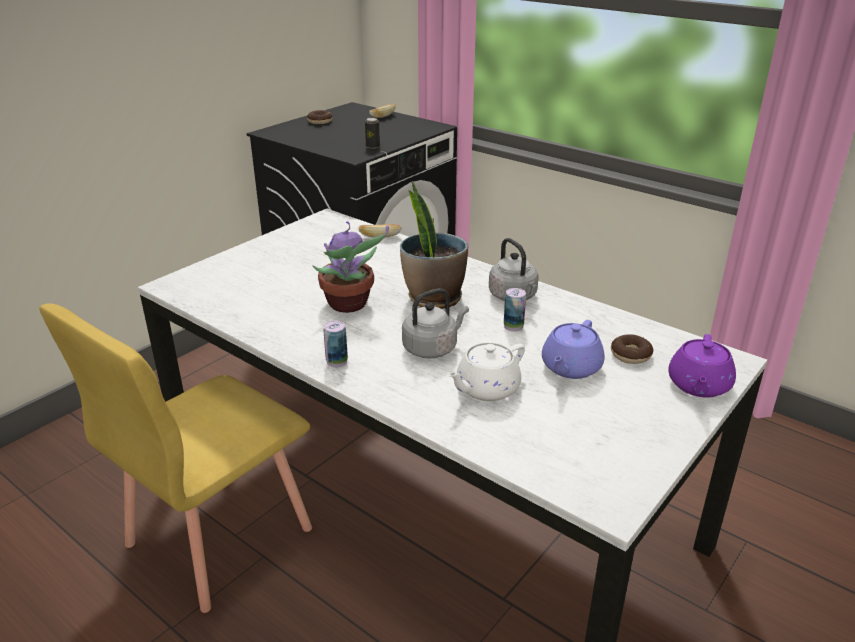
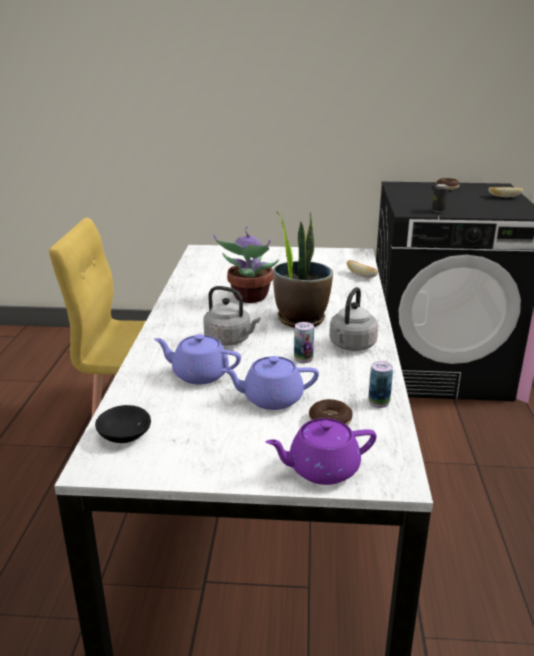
camera: 55 degrees right, 5 degrees down
(337, 361) = (174, 317): can -> can (378, 402)
(486, 389) = (199, 374): white teapot -> purple teapot
(565, 471) = (123, 435): none -> black bowl

